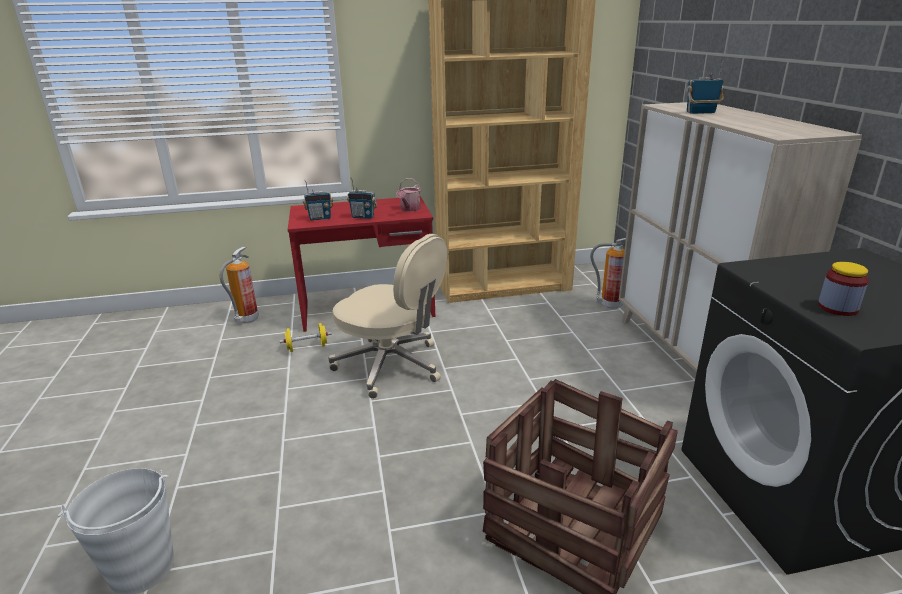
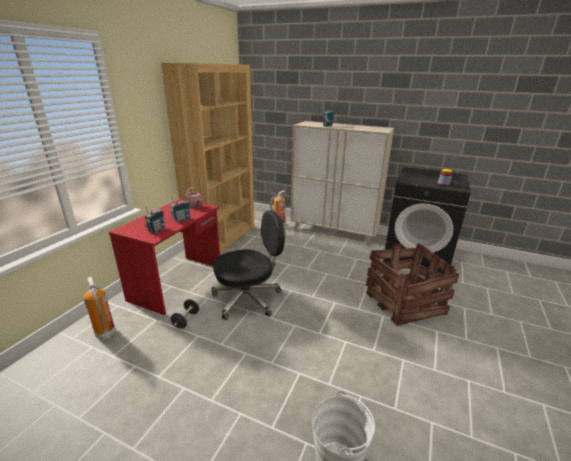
camera: 55 degrees left, 0 degrees up
(307, 347) = (186, 320): yellow dumbbell -> black dumbbell
(391, 366) = (248, 298): beige office chair -> black office chair

